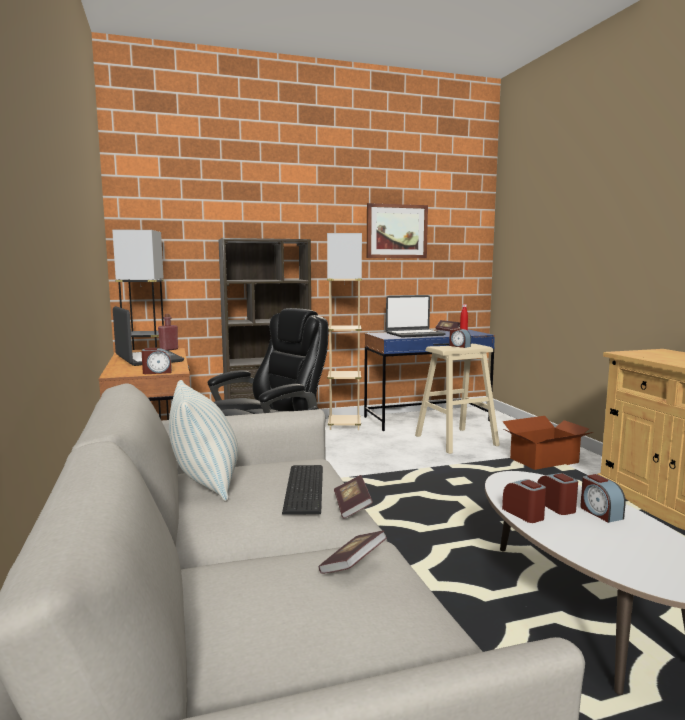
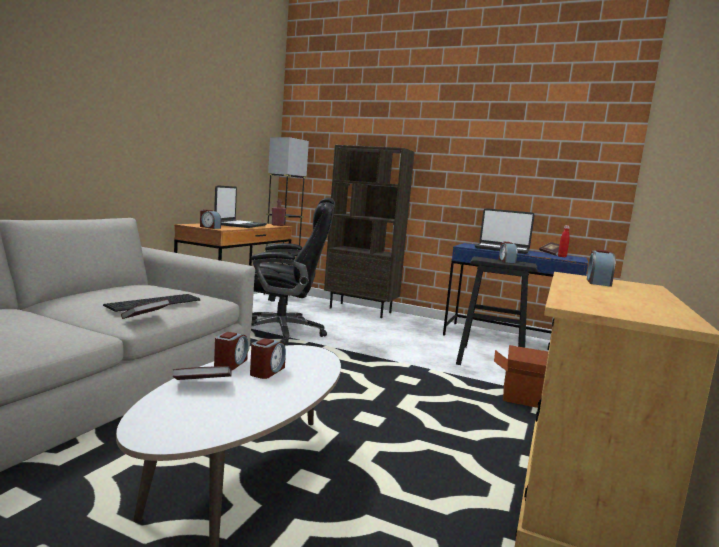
camera: 40 degrees right, 0 degrees up
(205, 483) = (129, 286): pillow -> none
(344, 425) = (422, 323): beige floor lamp -> none
(353, 565) = (41, 328): book -> book (202, 384)
(396, 231) = (513, 145): picture -> none
(455, 440) = (490, 360): beige stool -> black stool
(600, 513) = (279, 387): alarm clock -> alarm clock (598, 282)

